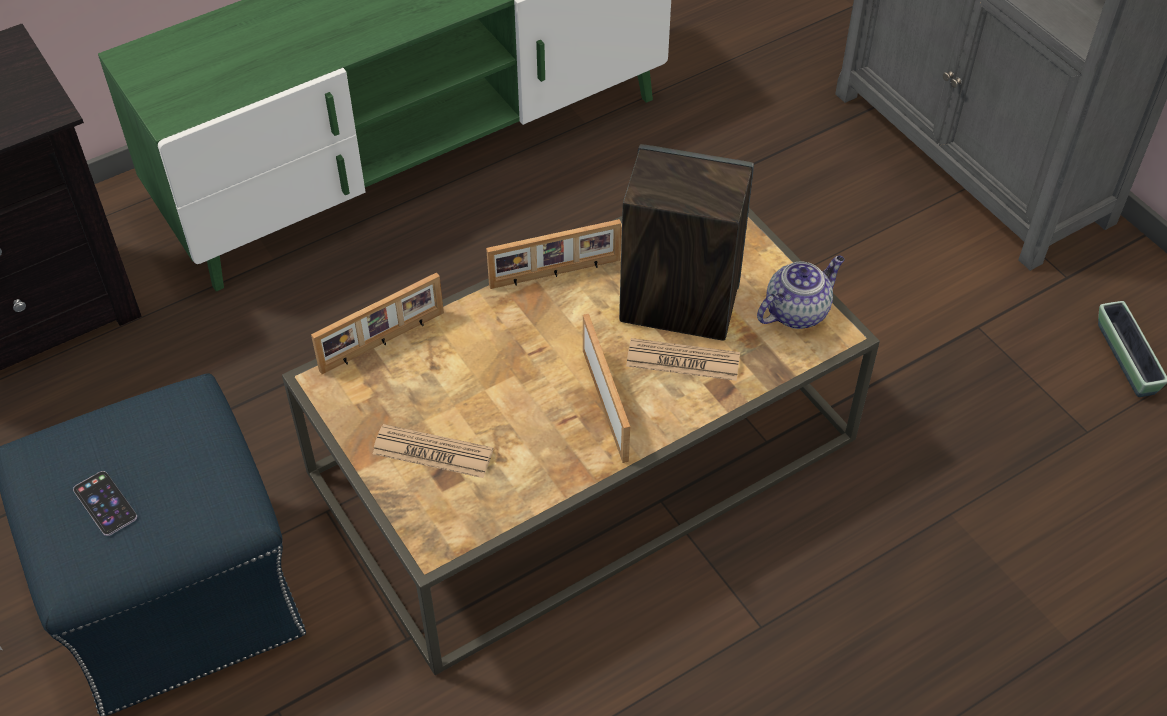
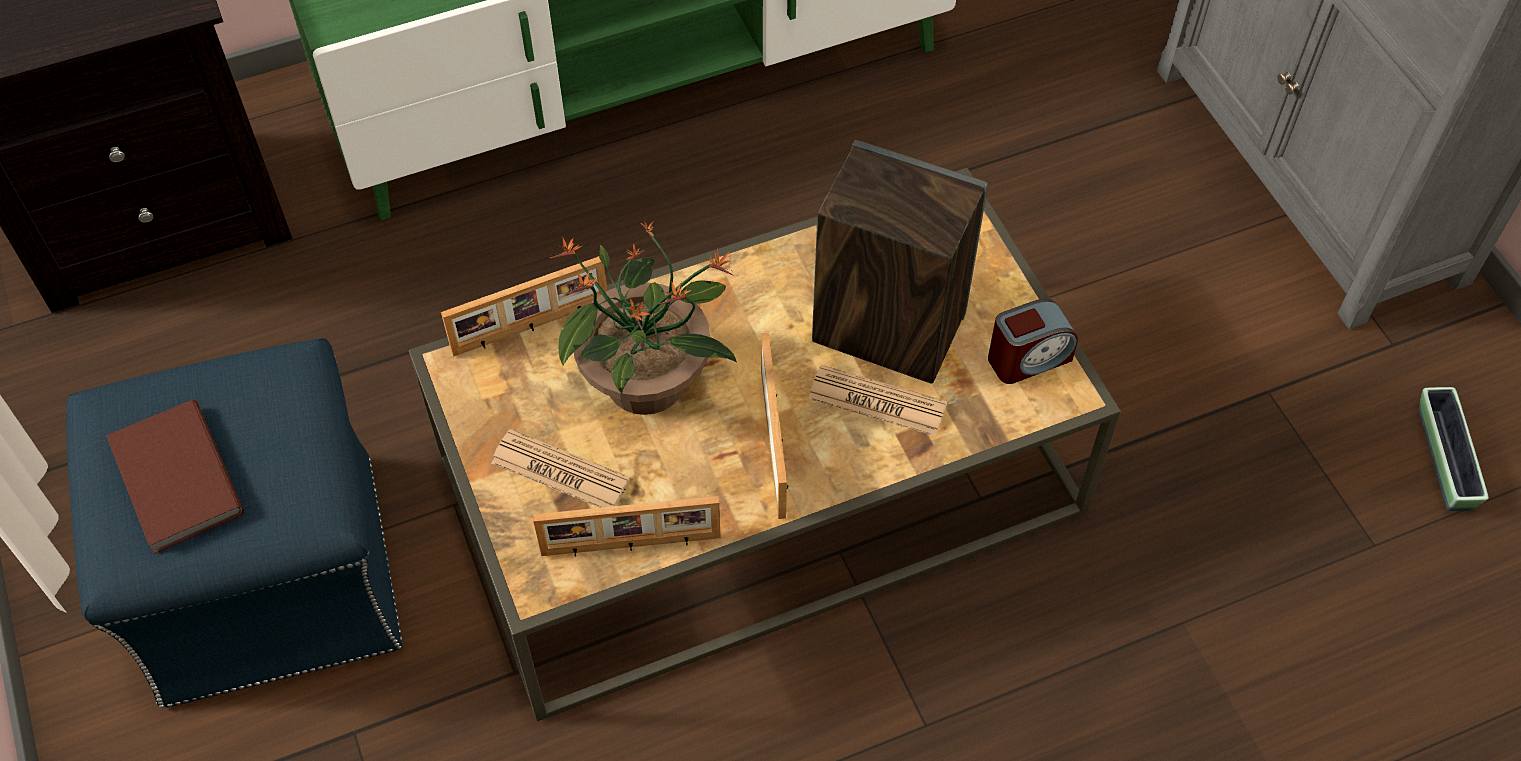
camera: 10 degrees right, 5 degrees up
(105, 503) = (174, 481): phone -> brown book
(491, 372) = (648, 383): none -> potted plant
(555, 274) = (749, 270): picture frame -> picture frame (631, 546)
(797, 311) = (1028, 358): teapot -> alarm clock

